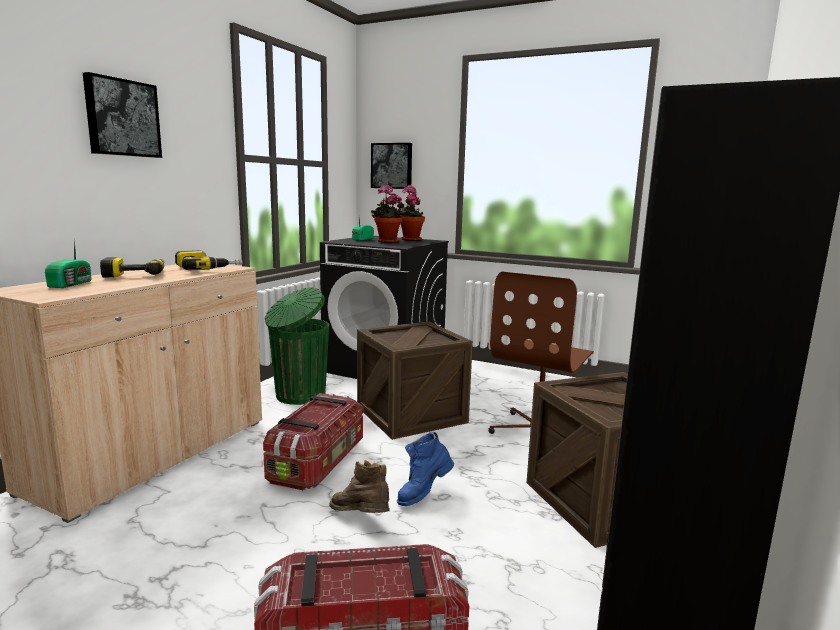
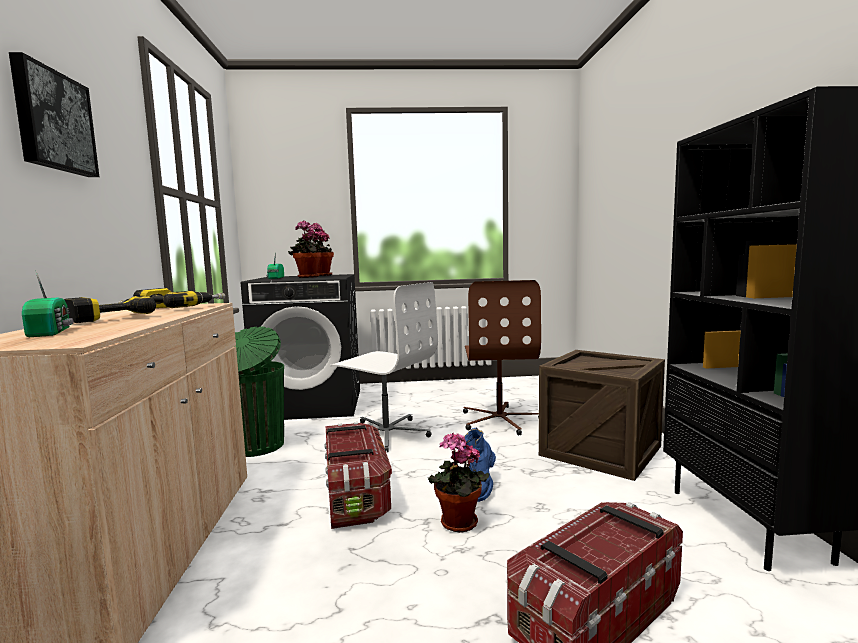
camera: 30 degrees left, 5 degrees down
(361, 519) = (457, 525): brown boot -> potted plant
(392, 166) = (279, 208): picture -> none
(411, 414) = (386, 434): crate -> white office chair

